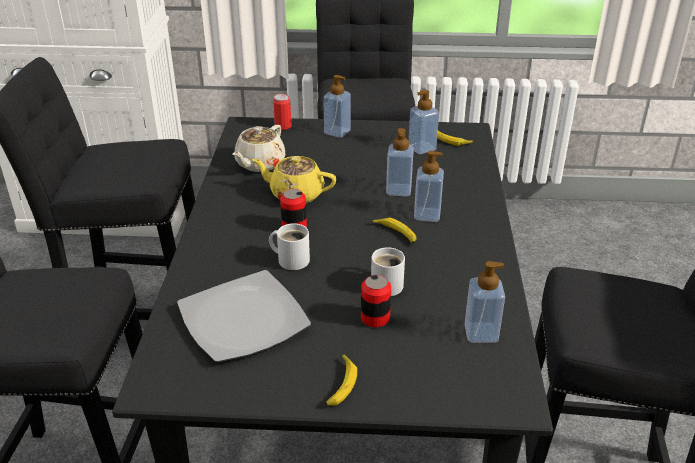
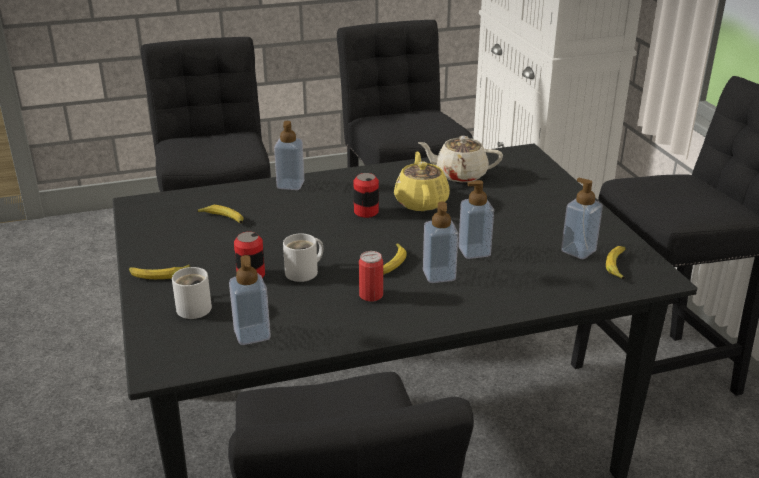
camera: 70 degrees right, 5 degrees down
(243, 321) = (222, 218): plate -> banana
(283, 126) = (542, 170): can -> can (371, 295)
(291, 259) = (316, 221): white mug -> white mug (196, 307)
(337, 132) = (562, 198): soap dispenser -> soap dispenser (290, 185)

